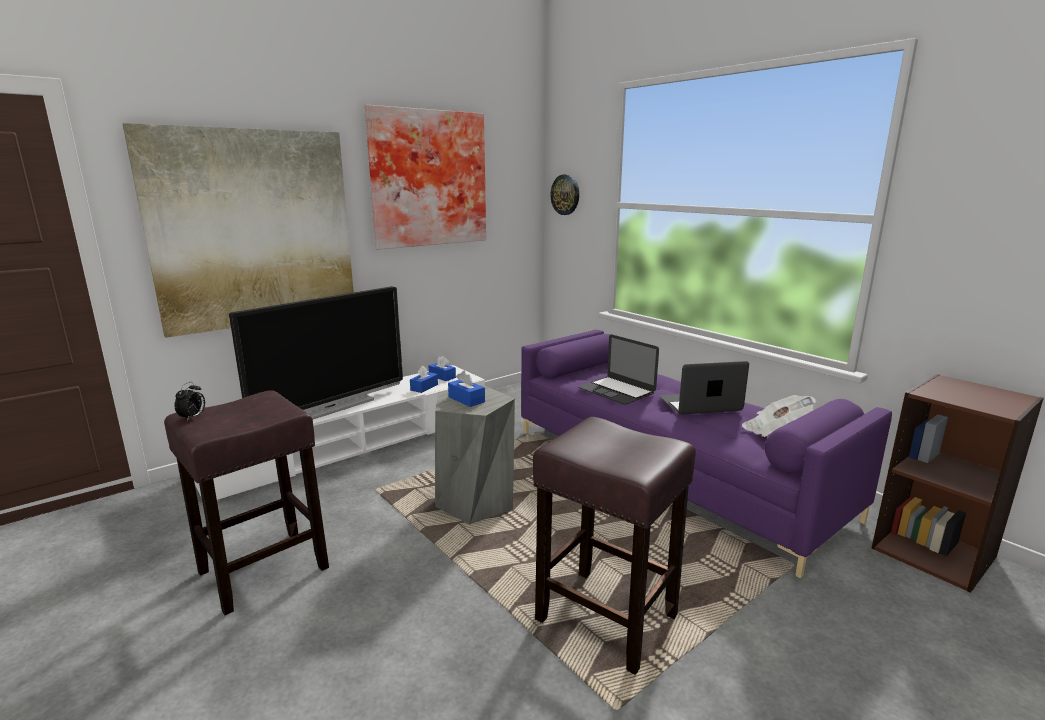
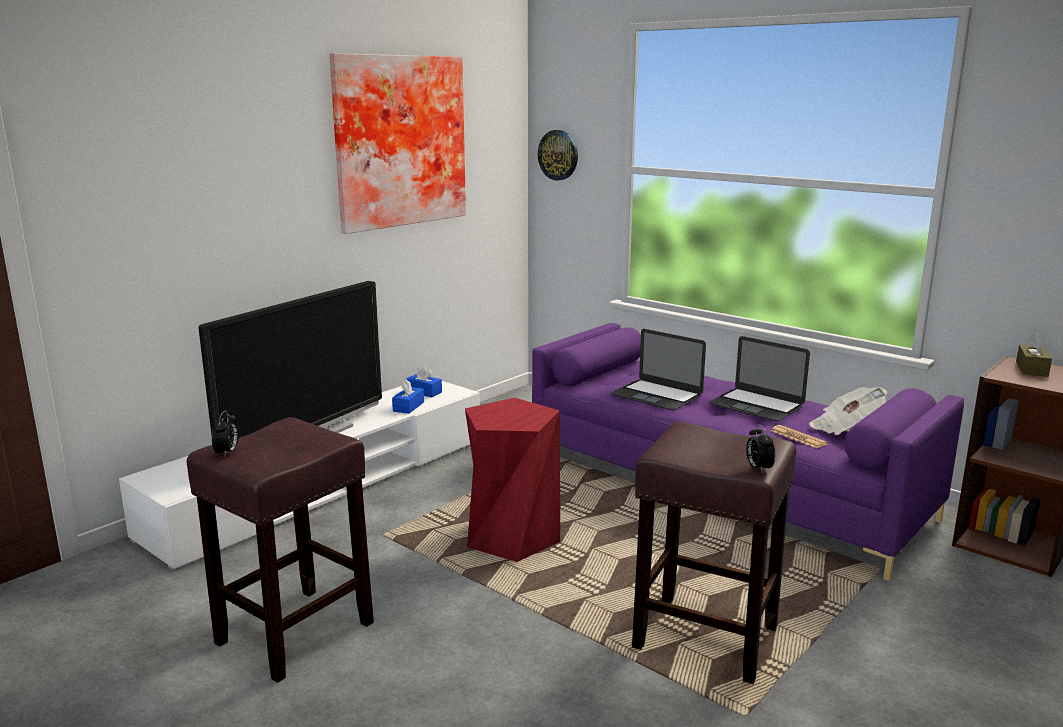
camera: 10 degrees left, 0 degrees up
(254, 229) = (202, 216): picture -> none
(466, 399) = (505, 415): blue tissue box -> none
(475, 502) = (512, 538): grey stool -> red stool
(643, 469) = (758, 468): none -> alarm clock
(700, 404) = (756, 405): laptop -> laptop turned 120 degrees counterclockwise
(727, 436) = (798, 437): none -> newspaper
(962, 388) = (1031, 369): none -> brown tissue box

